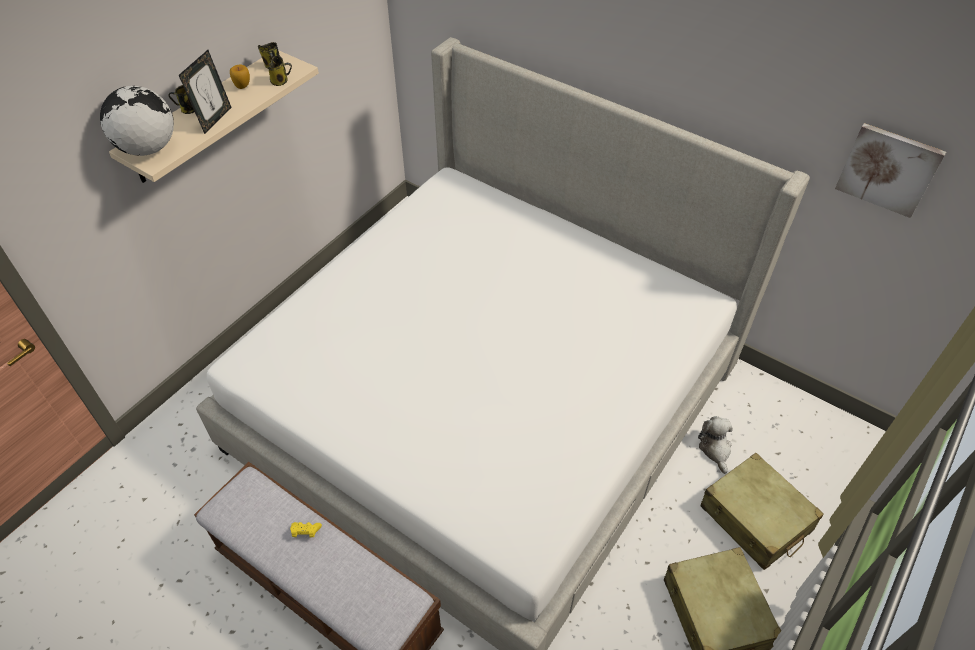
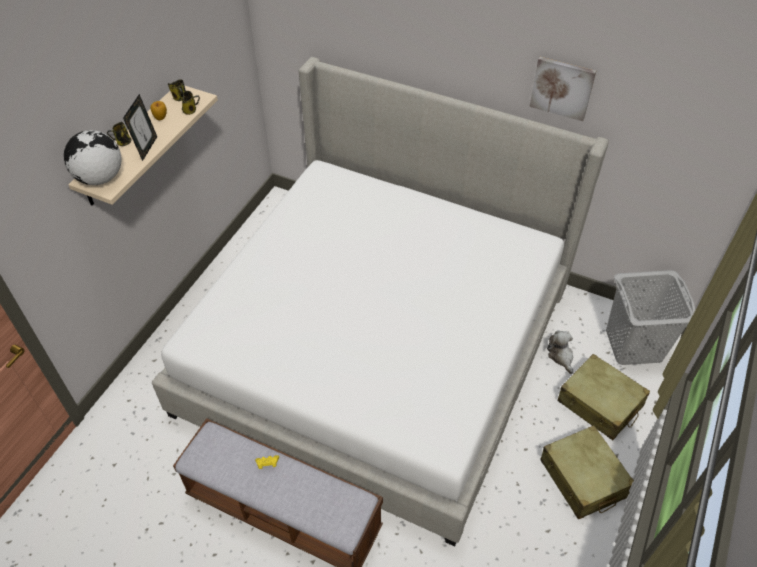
camera: 10 degrees left, 0 degrees up
(814, 449) = (634, 345): none -> grey laundry basket
(888, 169) = (665, 129): picture -> picture (562, 88)

